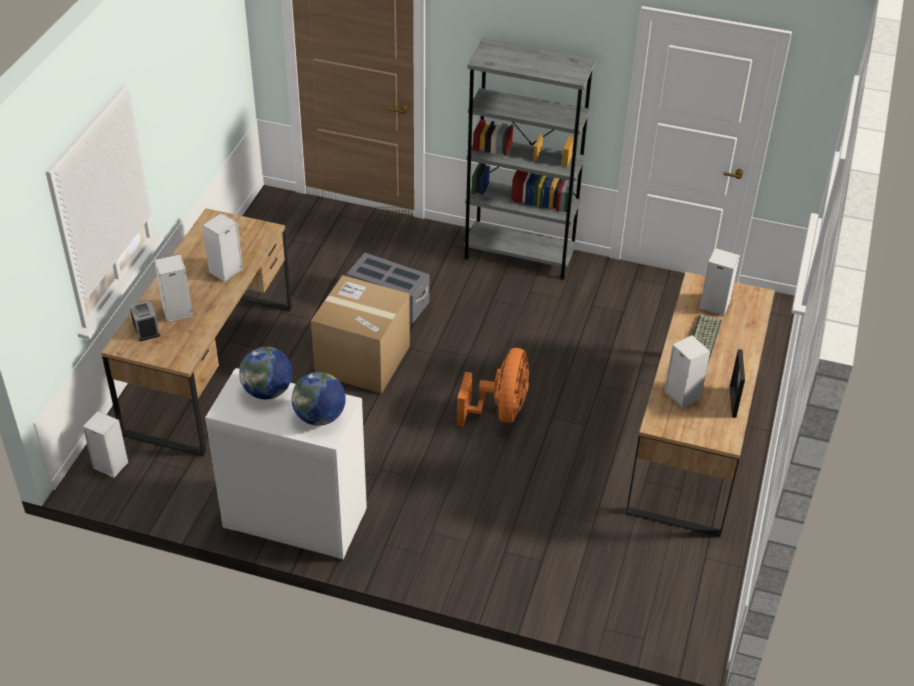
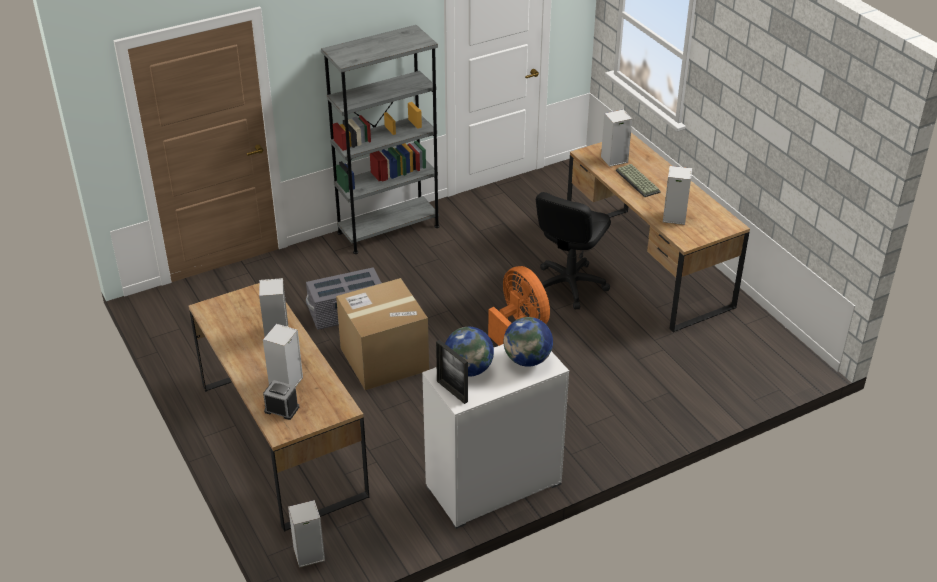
camera: 45 degrees left, 5 degrees down
(597, 405) = (569, 285): none -> black office chair
(732, 402) = (703, 204): picture frame -> picture frame (452, 391)

